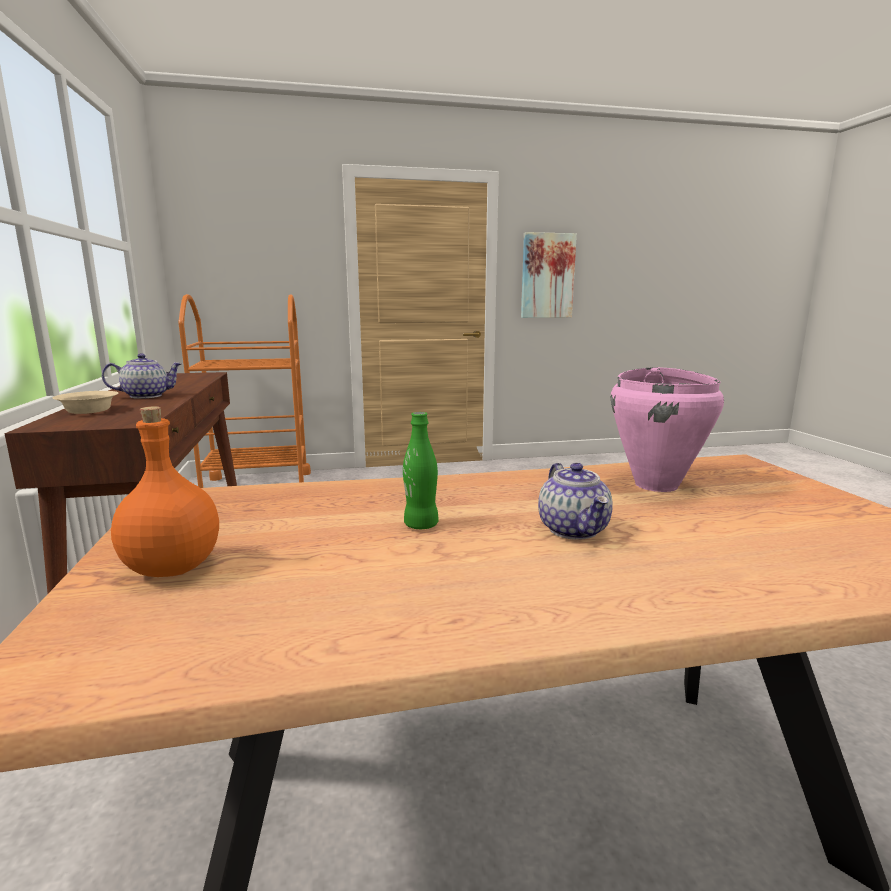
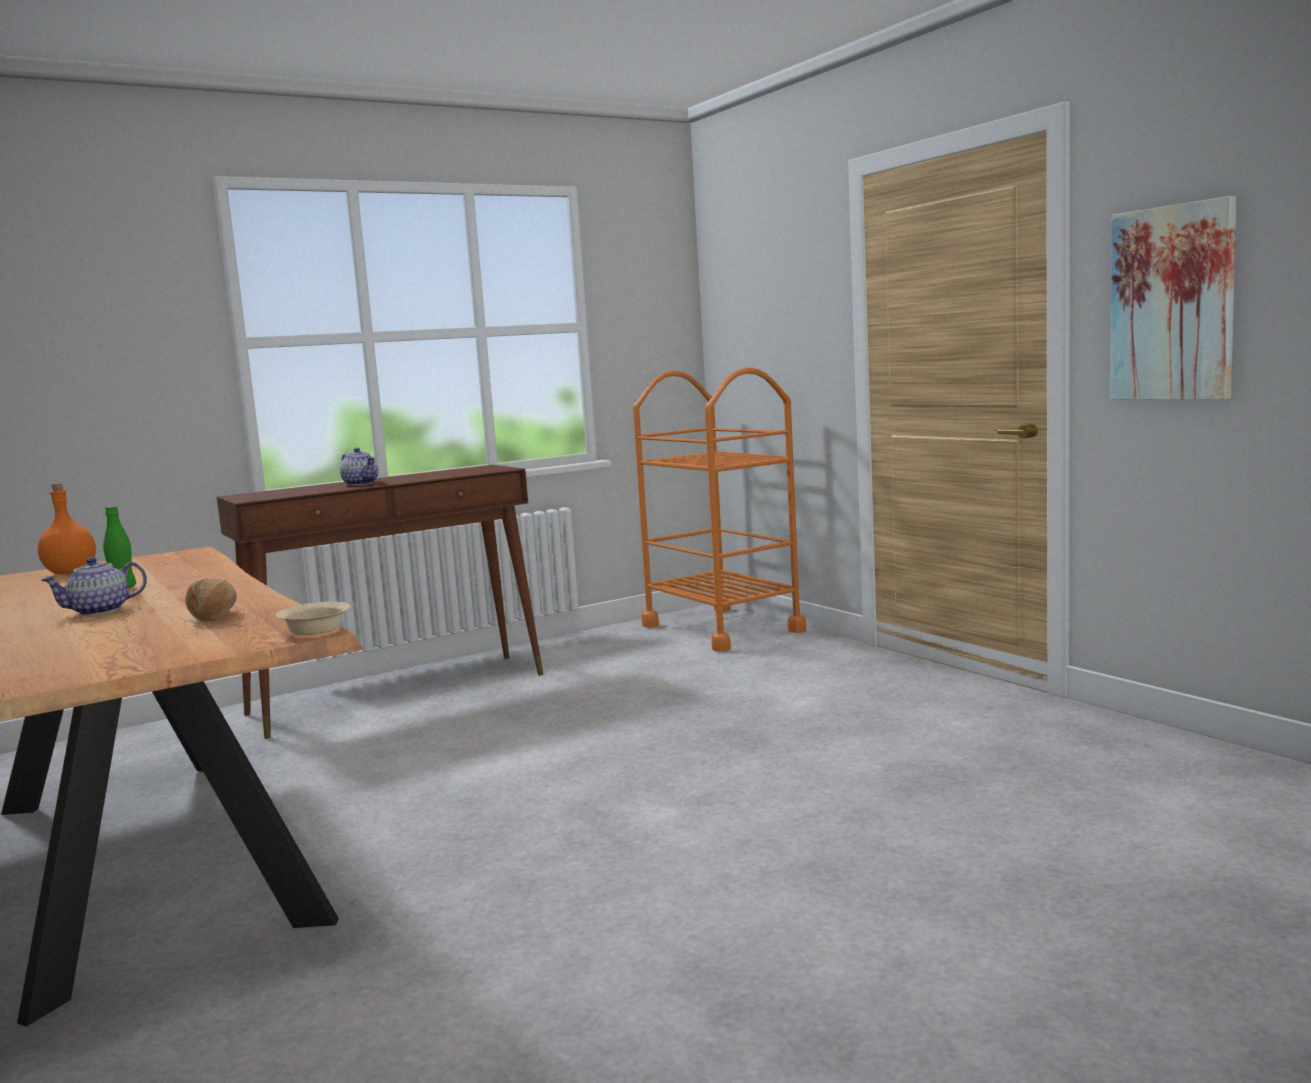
camera: 70 degrees right, 5 degrees down
(89, 410) = (292, 489): beige bowl -> beige bowl (317, 630)
(657, 485) = (213, 617): pink cooking pot -> bread

